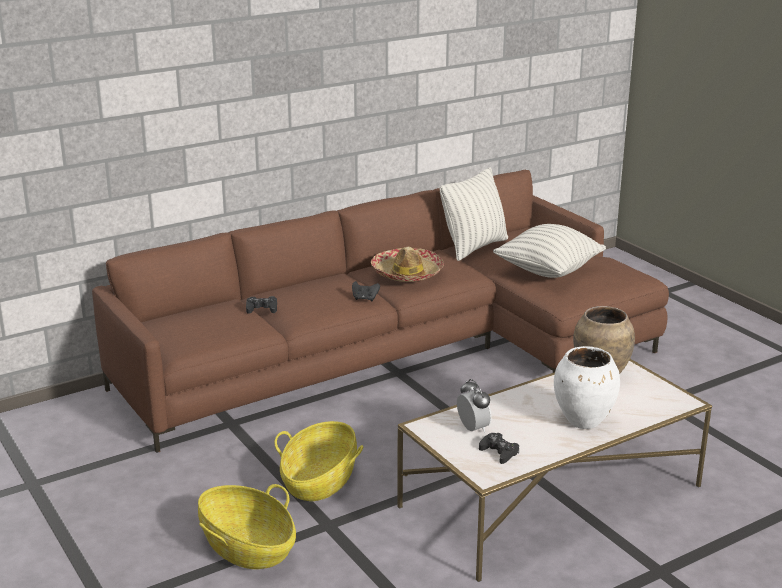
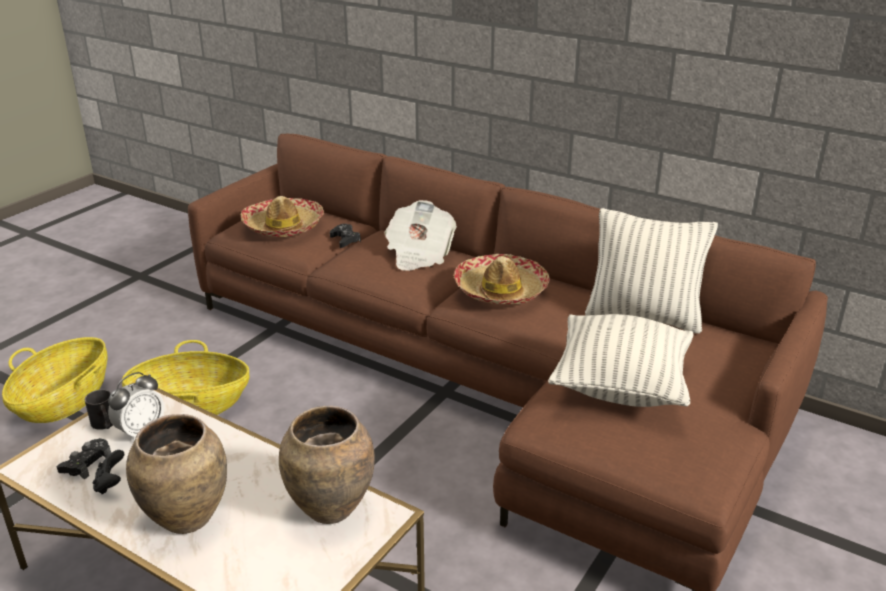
camera: 65 degrees right, 5 degrees up
(206, 327) = (283, 226): none -> hat
(323, 287) = (419, 254): none -> newspaper
(365, 299) = (412, 283): black game controller -> black game controller (111, 484)
(452, 442) = (105, 424): none -> black mug
(584, 421) = (187, 519): white vase -> brown vase

